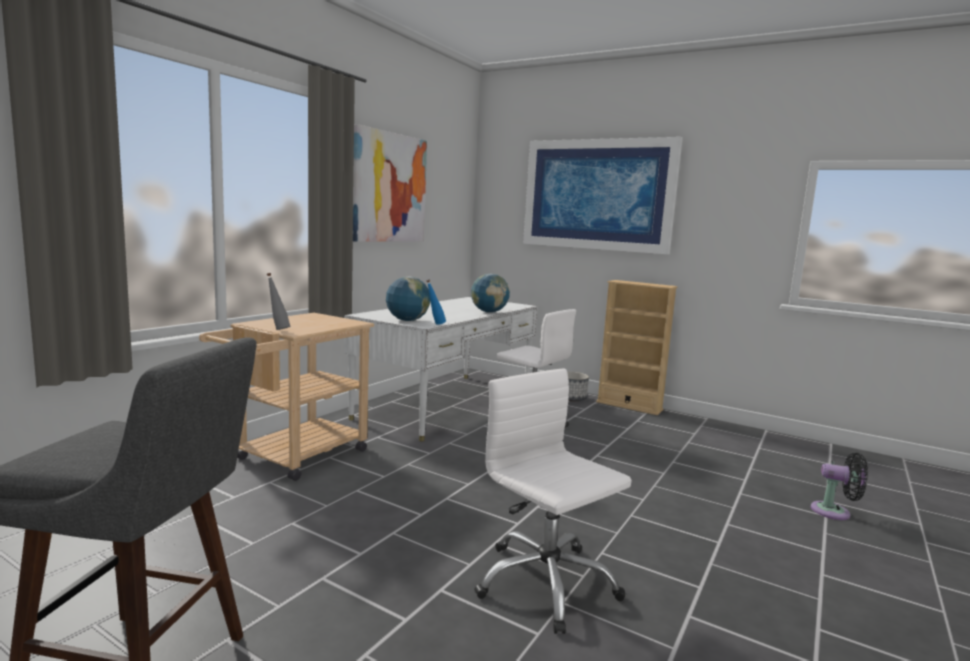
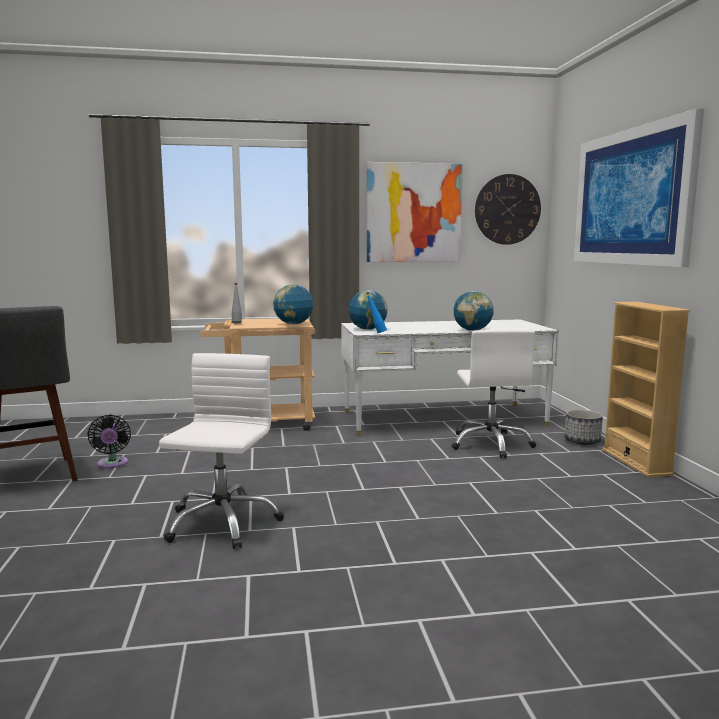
camera: 50 degrees right, 0 degrees up
(345, 323) = (293, 324): none -> globe
(451, 191) = (507, 209): none -> wall clock
(835, 512) = (600, 608): black fan -> black fan (112, 464)

